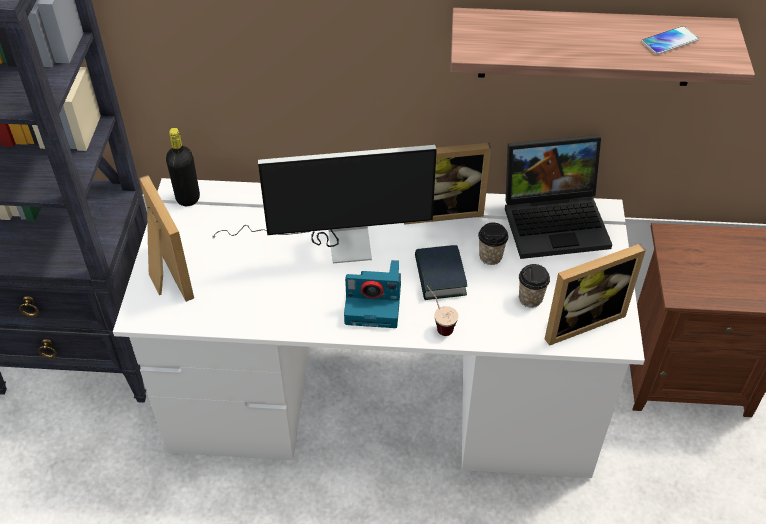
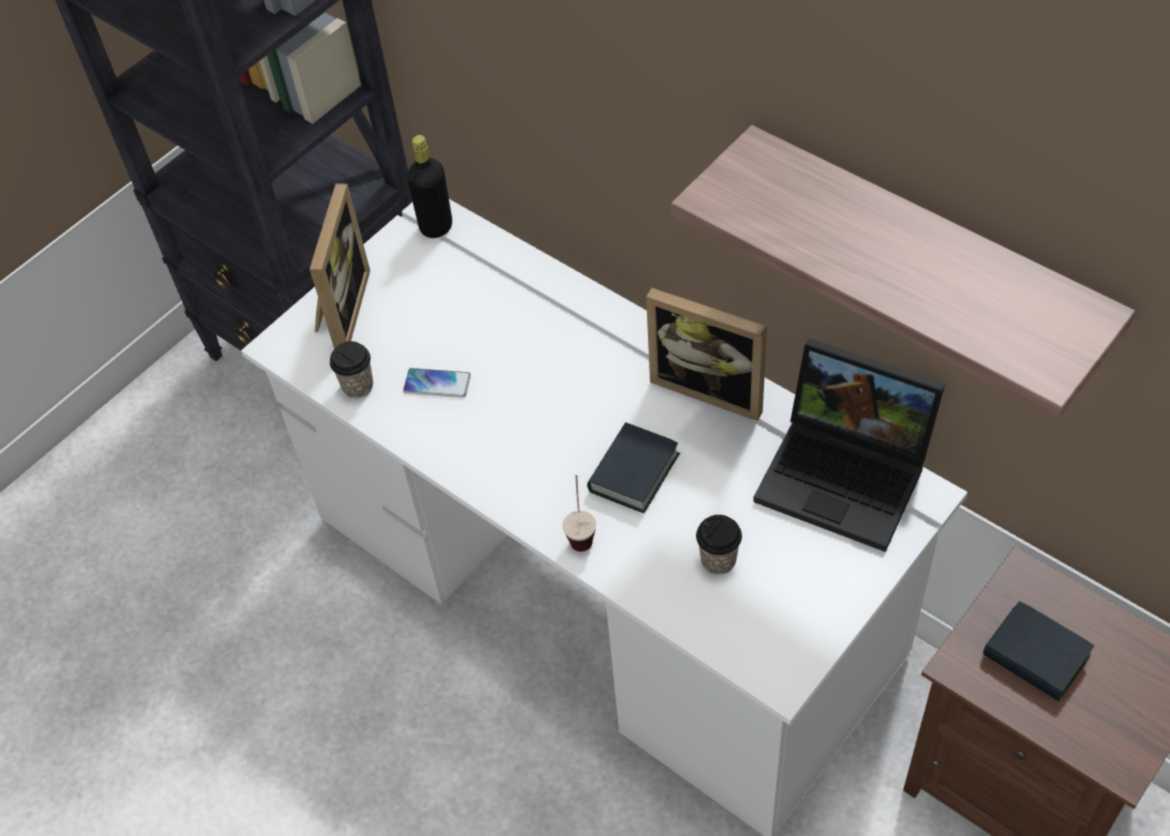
camera: 40 degrees right, 5 degrees up
(332, 242) = (547, 363): monitor -> none
(375, 303) = (530, 465): camera -> none
(490, 257) = (718, 479): cup -> cup (358, 386)
(579, 319) = (755, 621): picture frame -> none
(669, 41) = (991, 301): phone -> phone (437, 384)
(710, 270) = (1035, 656): none -> book

